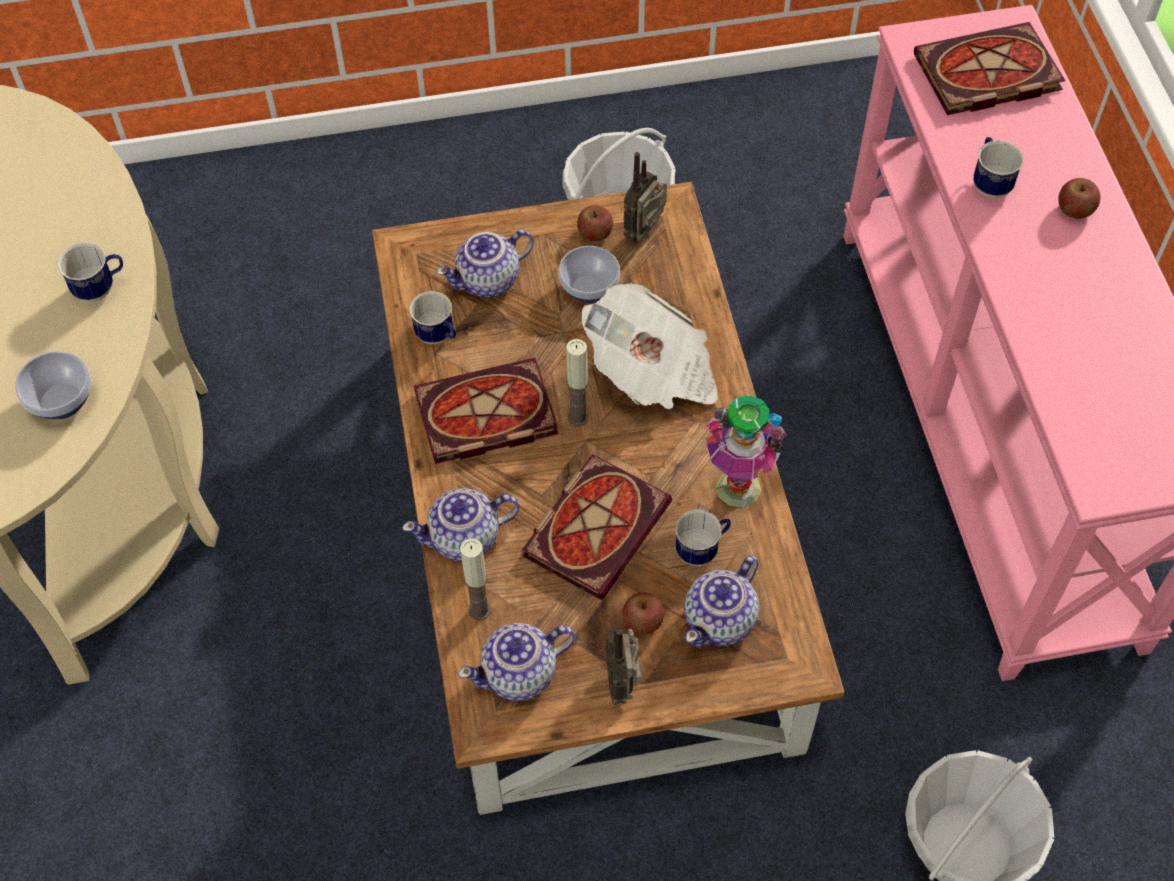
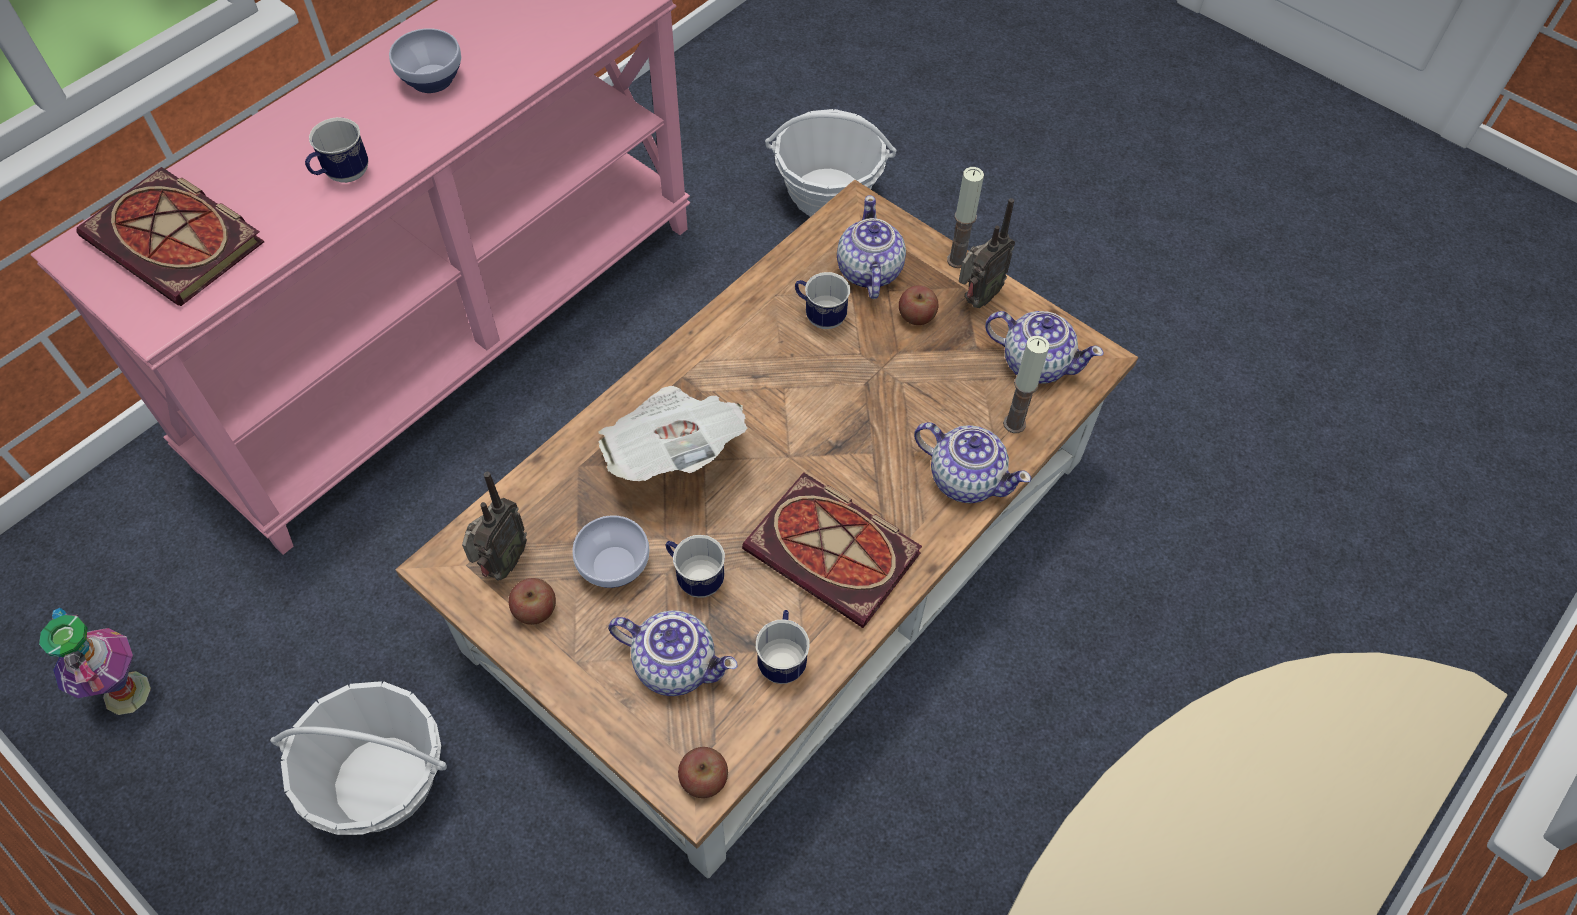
camera: 130 degrees left, 0 degrees up
(60, 403) = (1301, 742): bowl -> bowl (434, 80)
(101, 289) = (1151, 842): mug -> mug (695, 578)
(578, 417) = (771, 477): candle -> candle (957, 260)
(596, 525) = (864, 396): book -> none
(645, 233) = (501, 564): radio -> radio turned 60 degrees counterclockwise
(721, 620) = (868, 271): teapot -> teapot turned 90 degrees counterclockwise
(738, 487) = (740, 325): vase -> vase (125, 693)
(1075, 209) = (337, 111): apple -> apple (704, 779)

